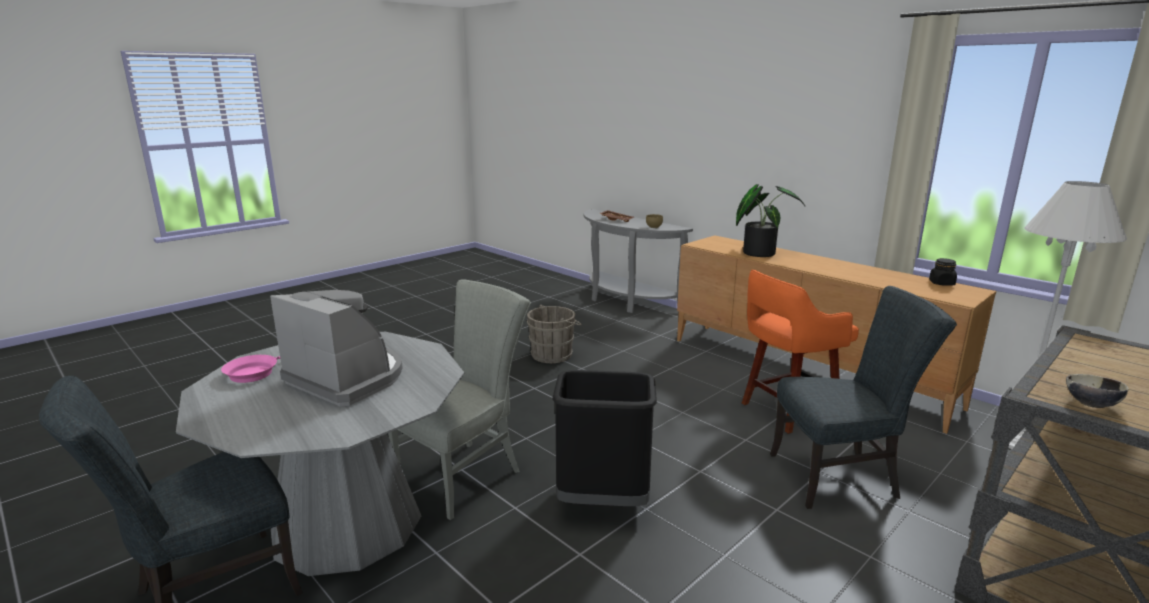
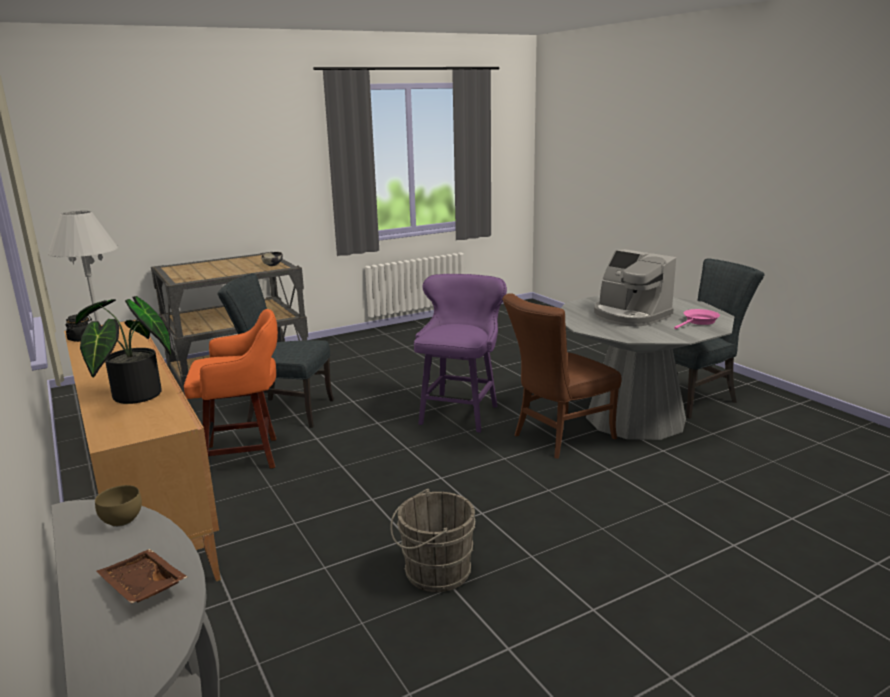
camera: 165 degrees left, 0 degrees up
(465, 473) = (558, 437): grey chair -> brown chair
(602, 502) = (460, 413): black trash can -> purple stool

